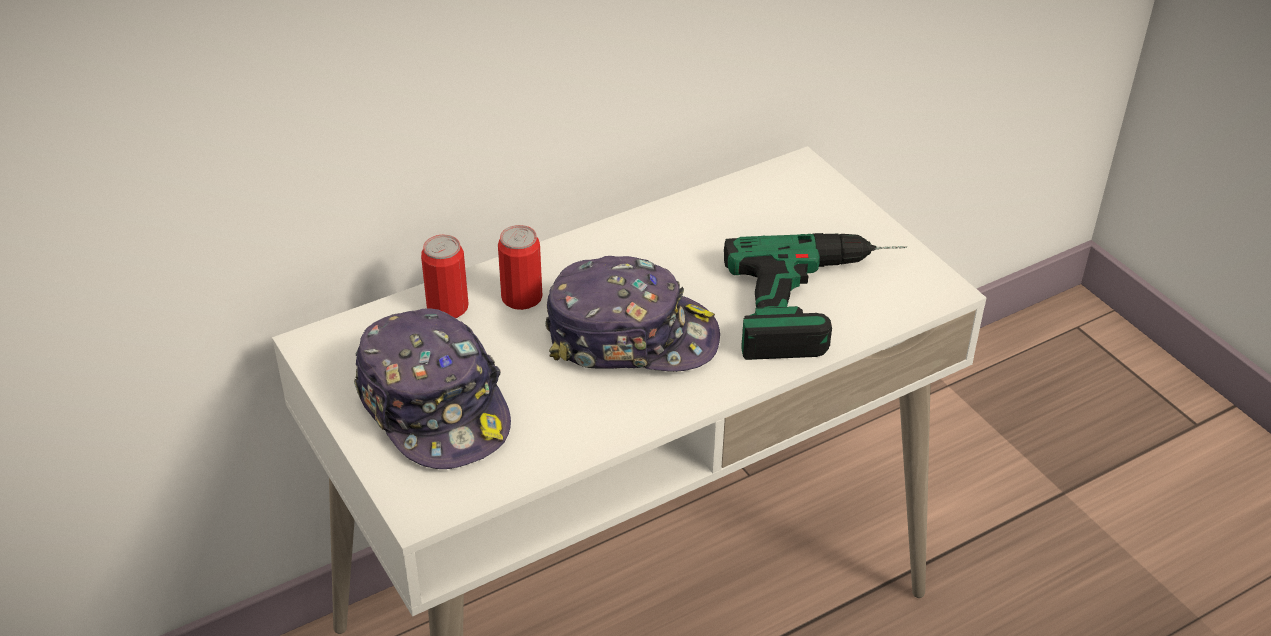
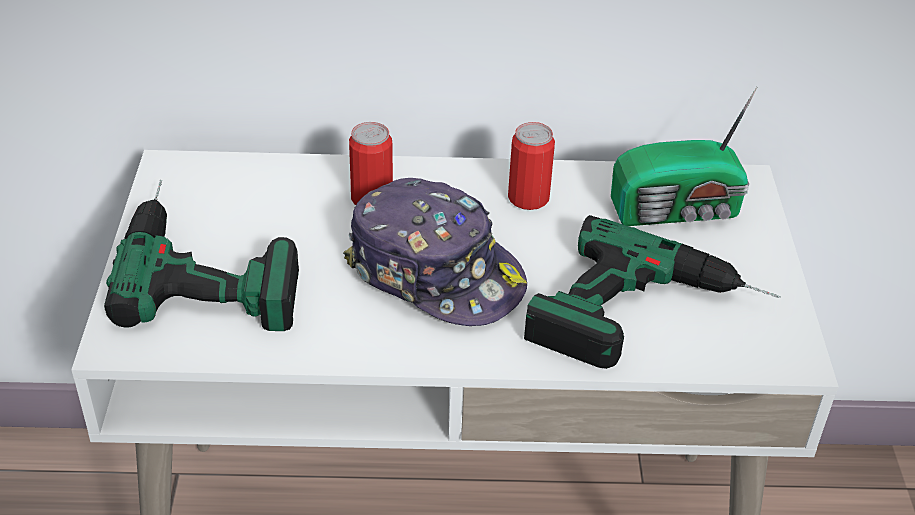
camera: 30 degrees right, 0 degrees up
(434, 407) = (211, 260): cap -> power drill
(448, 307) = (302, 181): can -> can (528, 198)
(772, 210) = (679, 210): none -> radio

